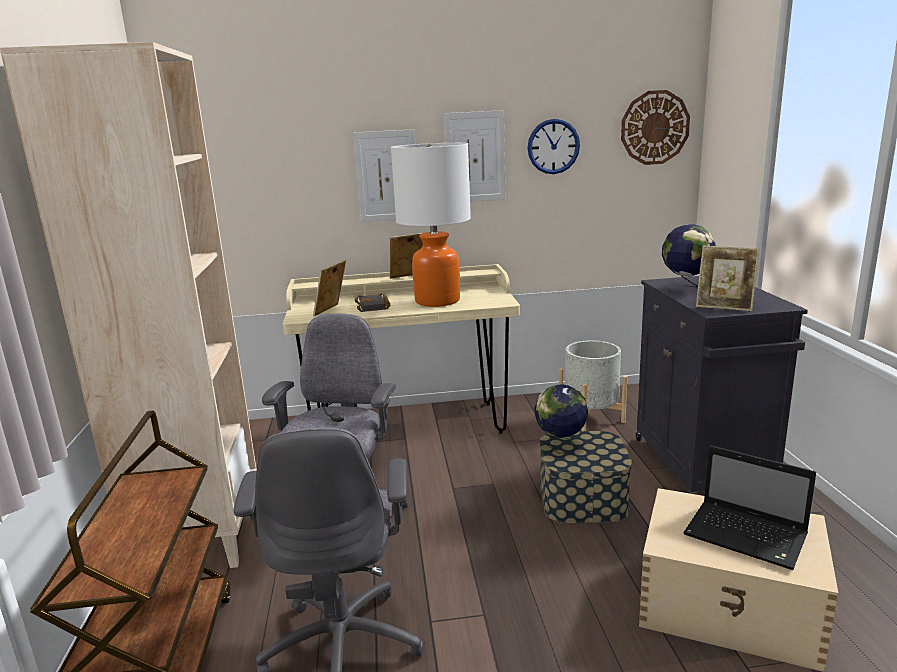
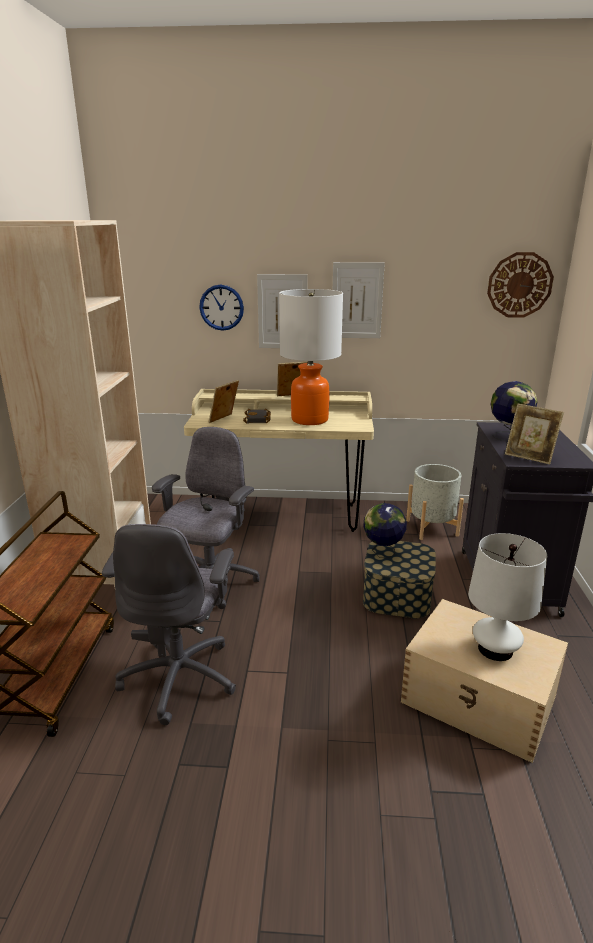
camera: 10 degrees right, 5 degrees up
(553, 146) = (426, 296): wall clock -> wall clock (221, 307)
(748, 536) = (495, 649): laptop -> white table lamp

